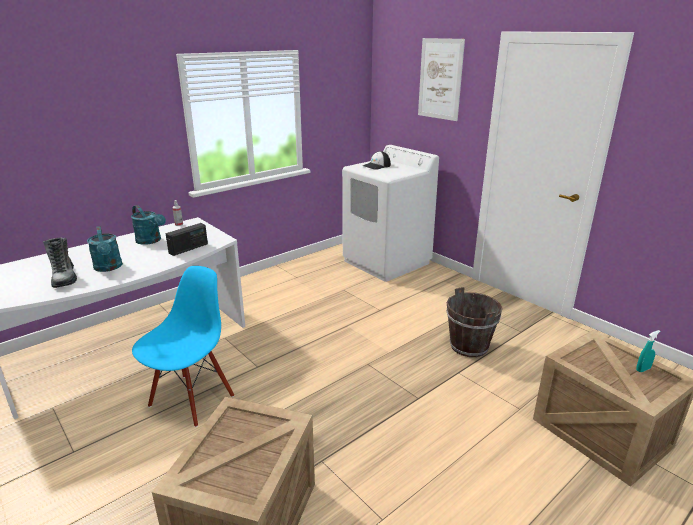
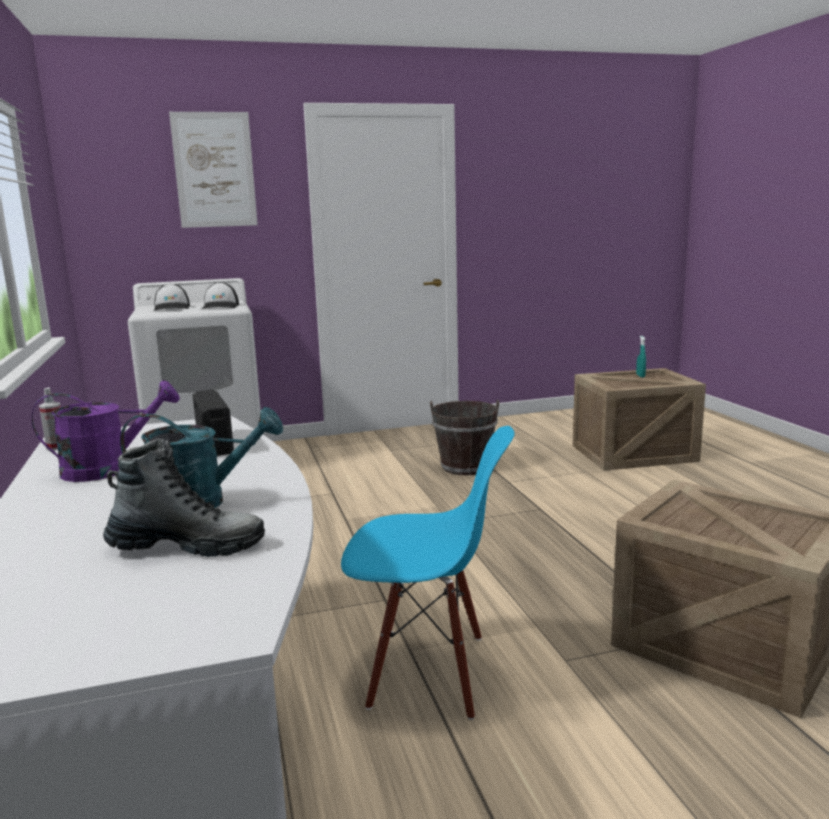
camera: 65 degrees left, 10 degrees down
(151, 241) = (108, 469): turquoise watering can -> purple watering can
(191, 399) = (428, 672): blue chair -> blue chair turned 135 degrees clockwise
(390, 173) = (220, 307): none -> cap

